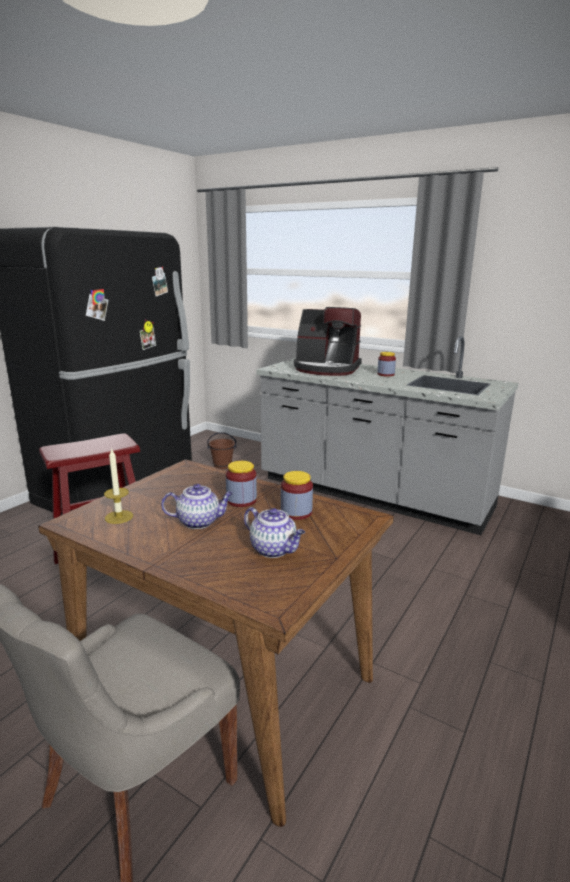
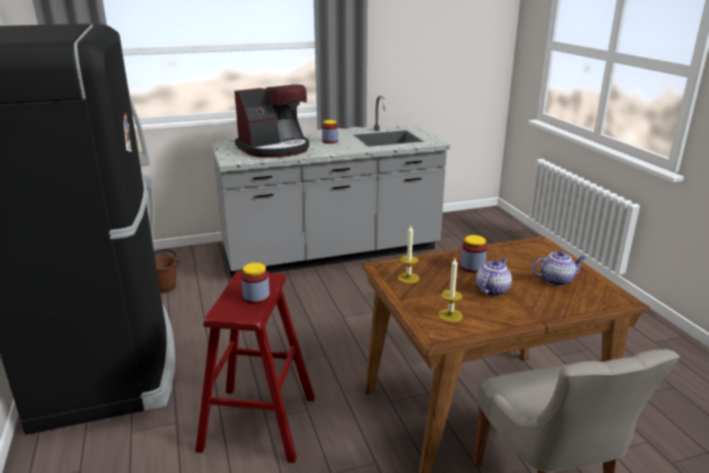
camera: 50 degrees left, 5 degrees up
(177, 481) = (408, 278): none -> candle
(296, 512) = (511, 258): jar -> jar (256, 297)

